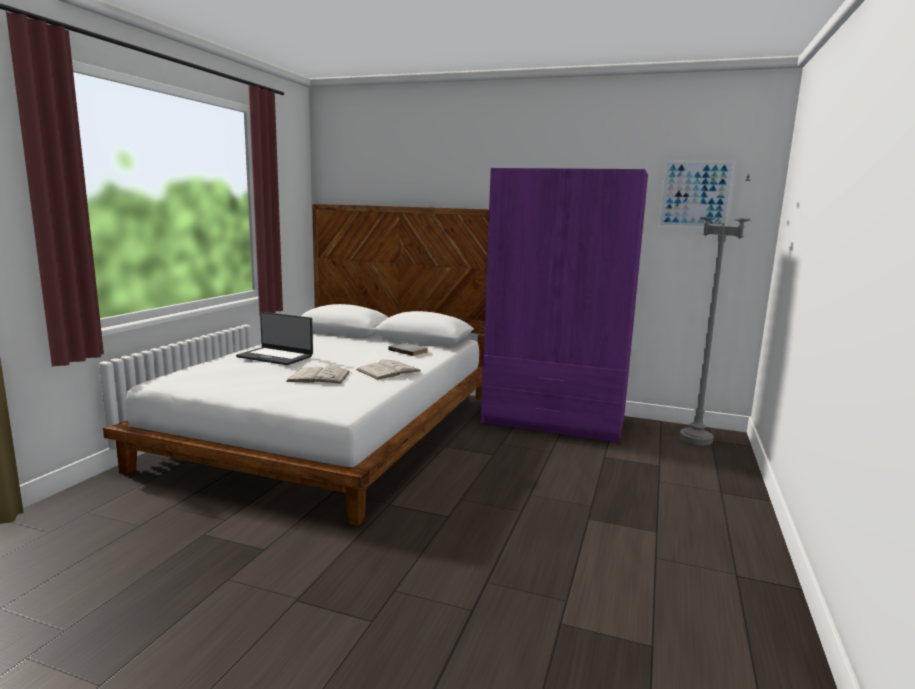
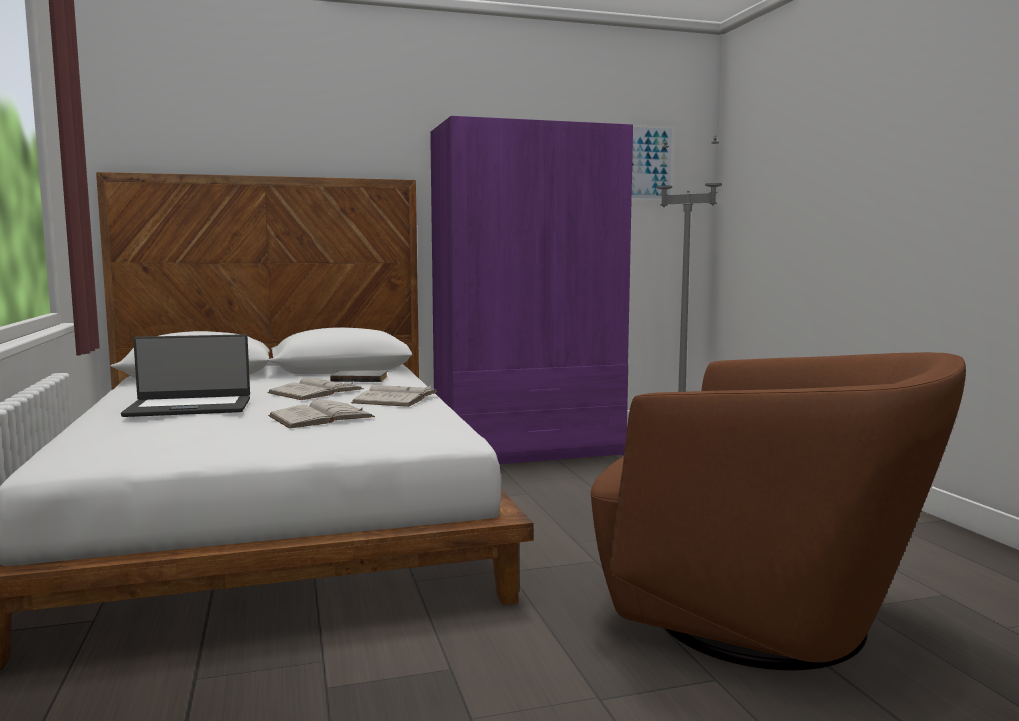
camera: 35 degrees left, 5 degrees down
(360, 356) = (316, 391): none -> white book
(472, 599) = (762, 620): none -> brown armchair

